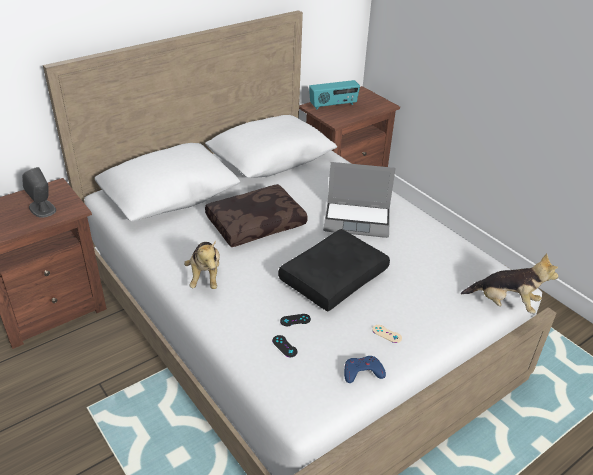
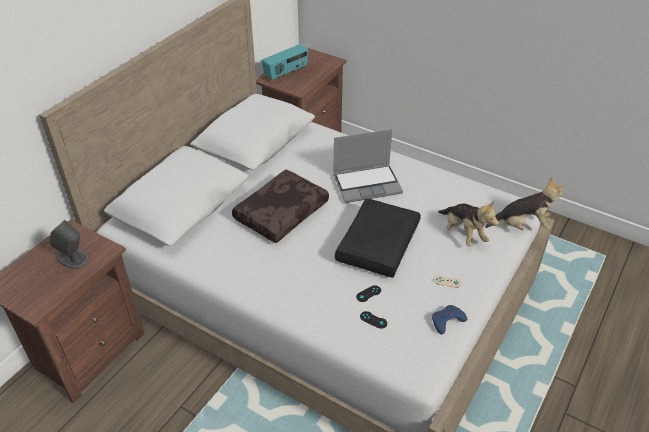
camera: 20 degrees left, 5 degrees up
(205, 276) = (267, 278): plush toy -> plush toy (463, 233)

